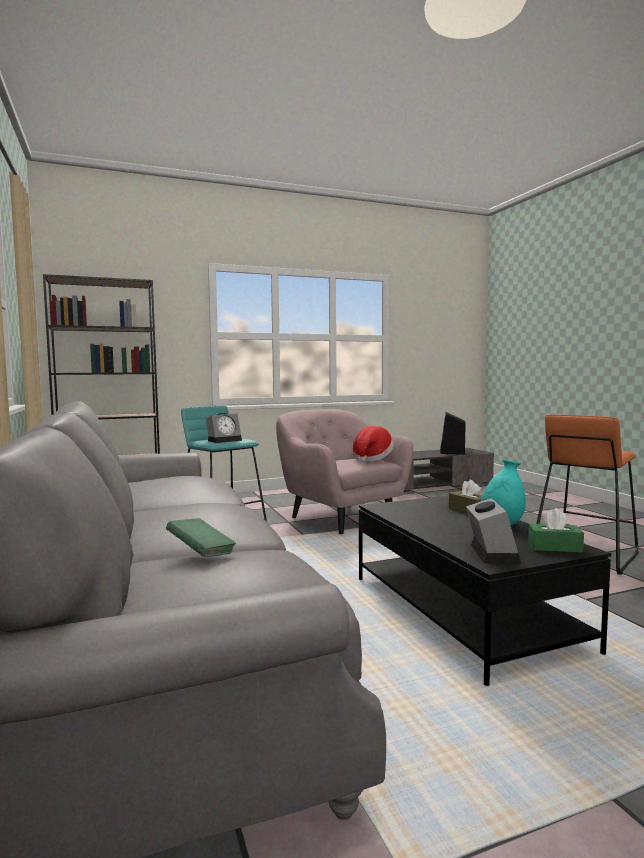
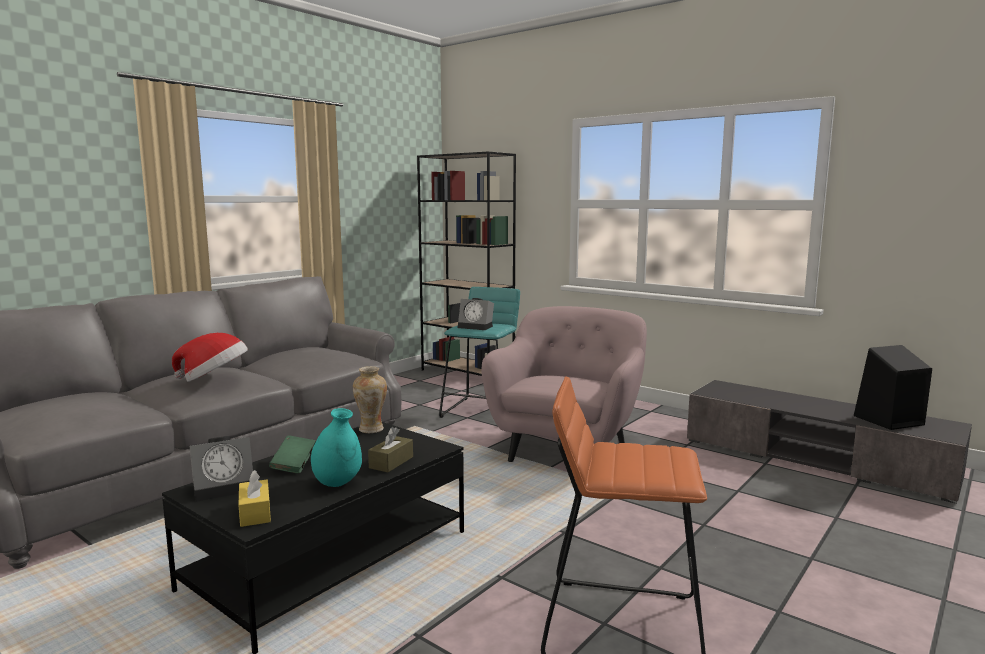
camera: 60 degrees right, 5 degrees up
(201, 552) = (99, 396): green book -> green book (294, 465)
(372, 459) = (579, 385): hat -> hat (214, 379)
(383, 508) = (371, 429): none -> vase
(554, 547) = (255, 512): green tissue box -> yellow tissue box

